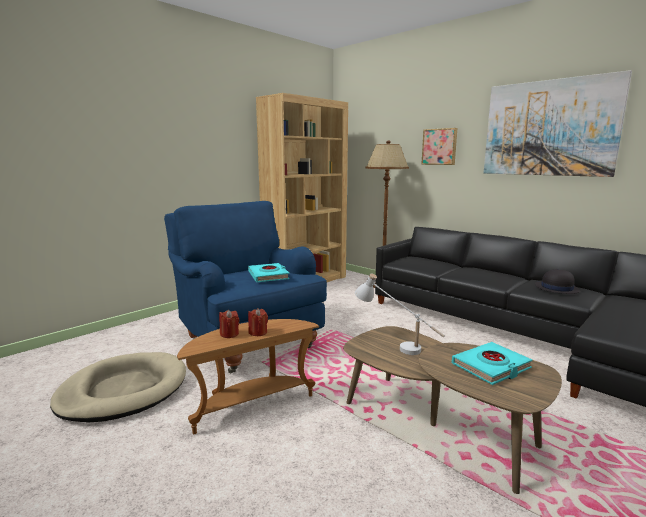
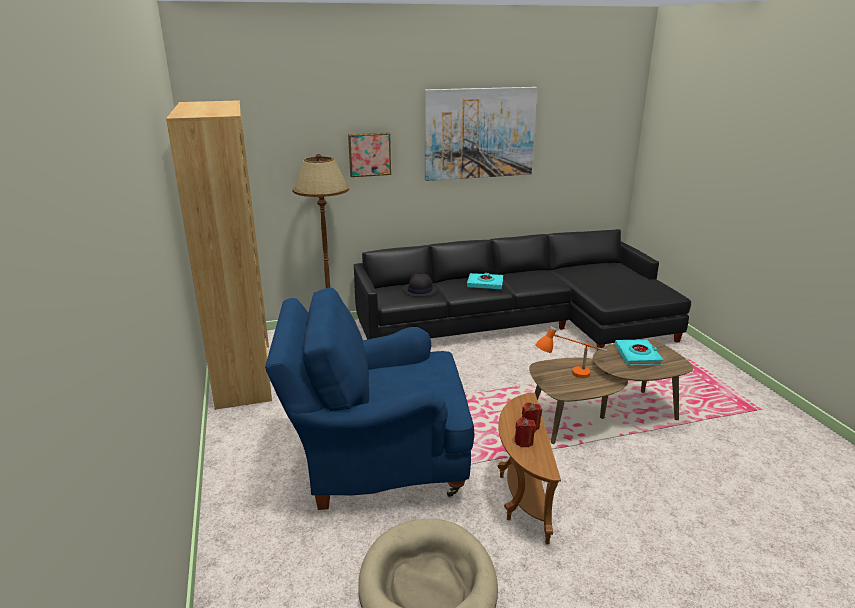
camera: 60 degrees left, 10 degrees up
(268, 276) = (424, 376): turquoise book -> turquoise book (485, 284)
(396, 345) = (569, 376): white table lamp -> orange table lamp
(556, 288) = (533, 278): black hat -> black hat (419, 290)

